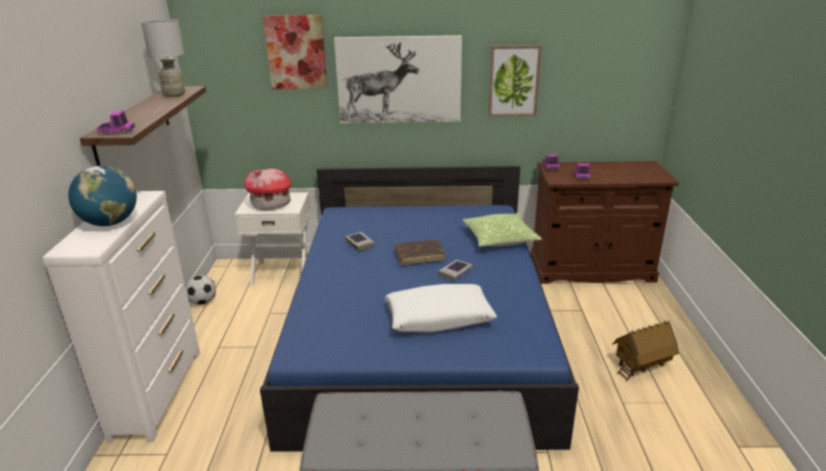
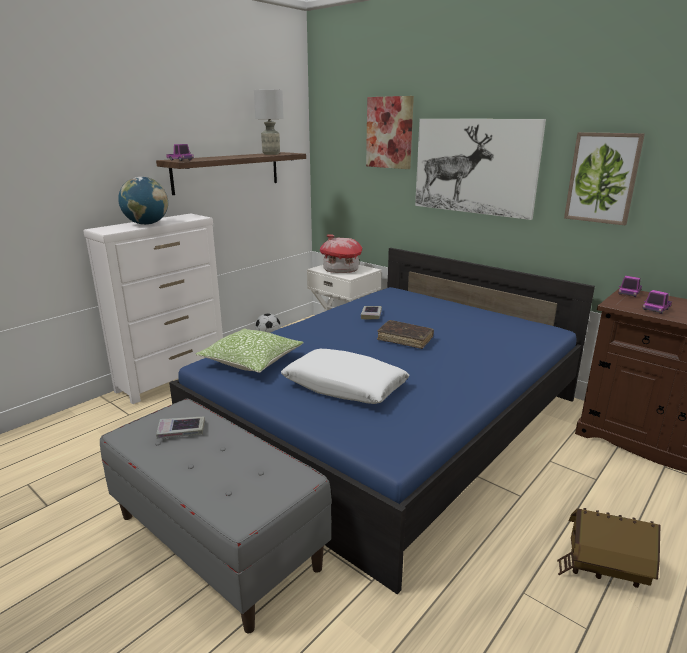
camera: 40 degrees right, 5 degrees down
(455, 272) = (418, 361): book -> book (181, 431)
(500, 239) = (510, 352): pillow -> pillow (252, 361)

